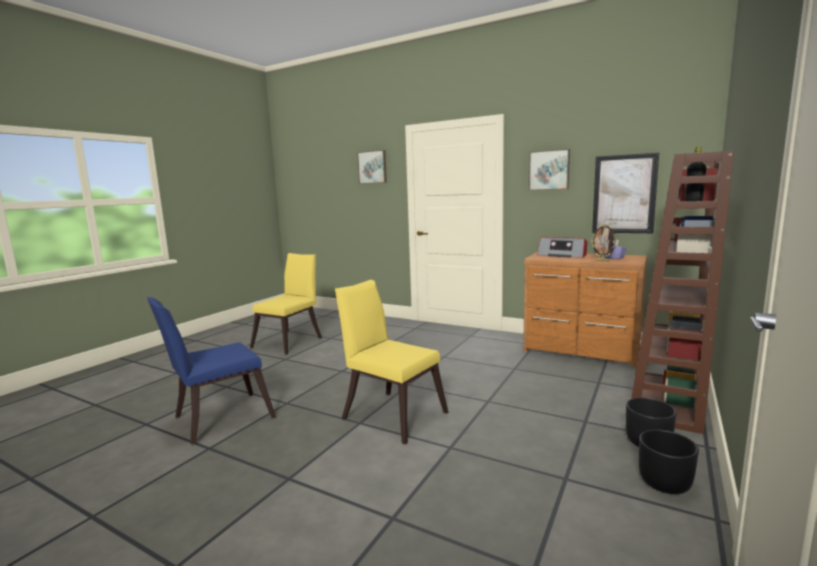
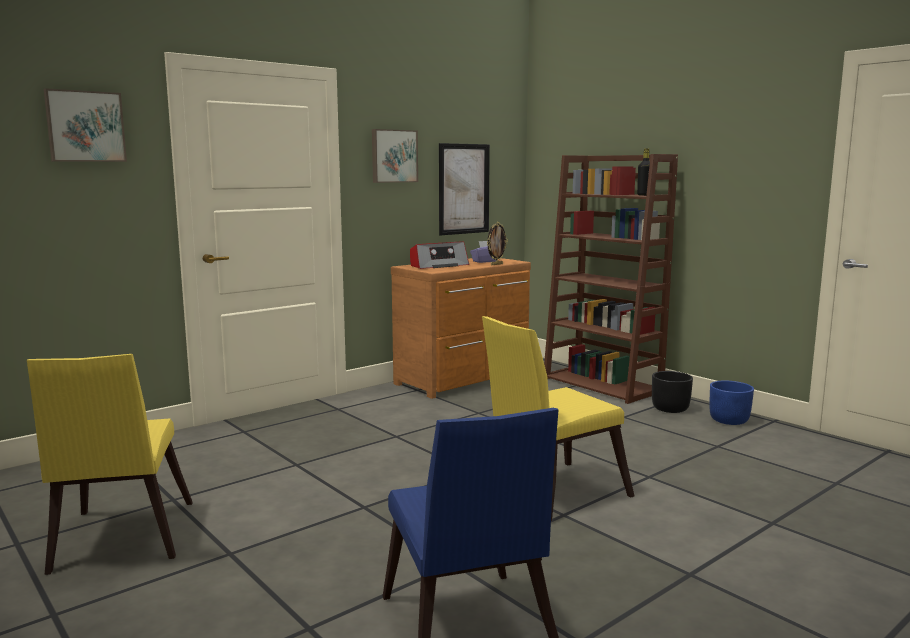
camera: 70 degrees left, 0 degrees up
(291, 341) = (120, 541): yellow chair -> yellow chair turned 150 degrees counterclockwise
(664, 482) = (728, 420): black planter -> blue planter

